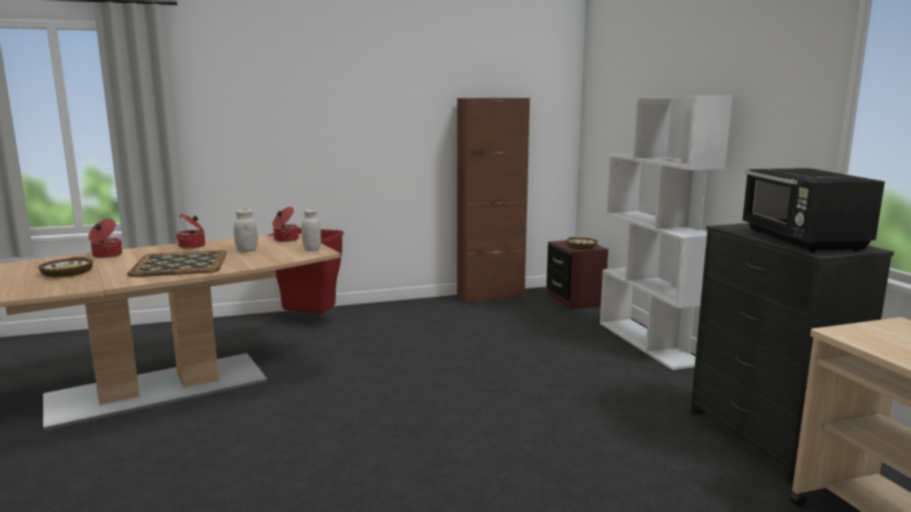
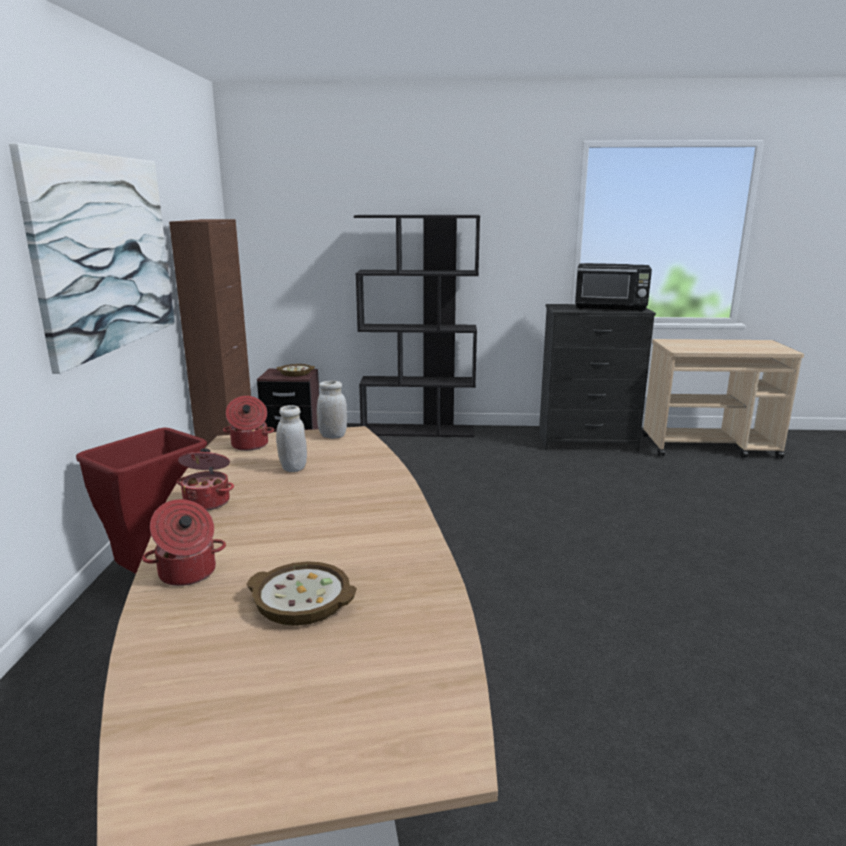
camera: 70 degrees left, 5 degrees up
(179, 264) = (335, 509): tray -> none
(364, 115) = (106, 253): none -> picture
(649, 343) = (418, 431): white bookcase -> black bookcase

